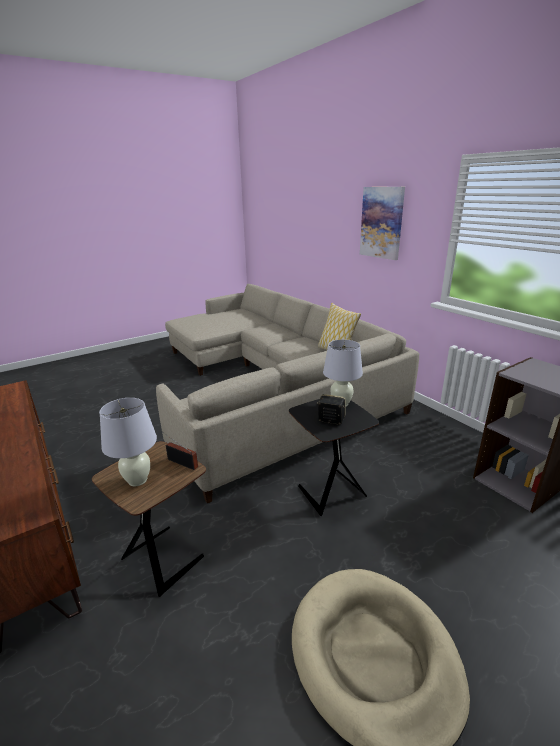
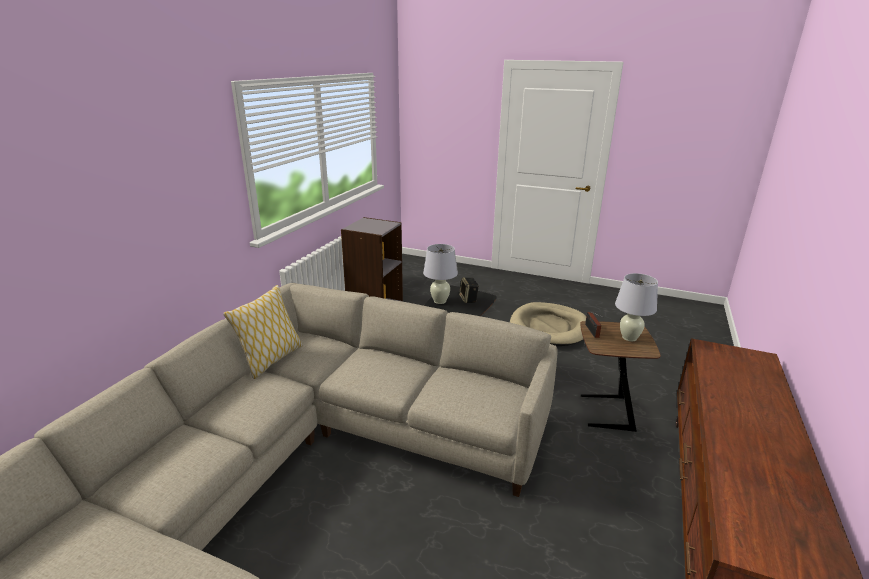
camera: 125 degrees left, 0 degrees up
(382, 223) = (157, 181): picture -> none

